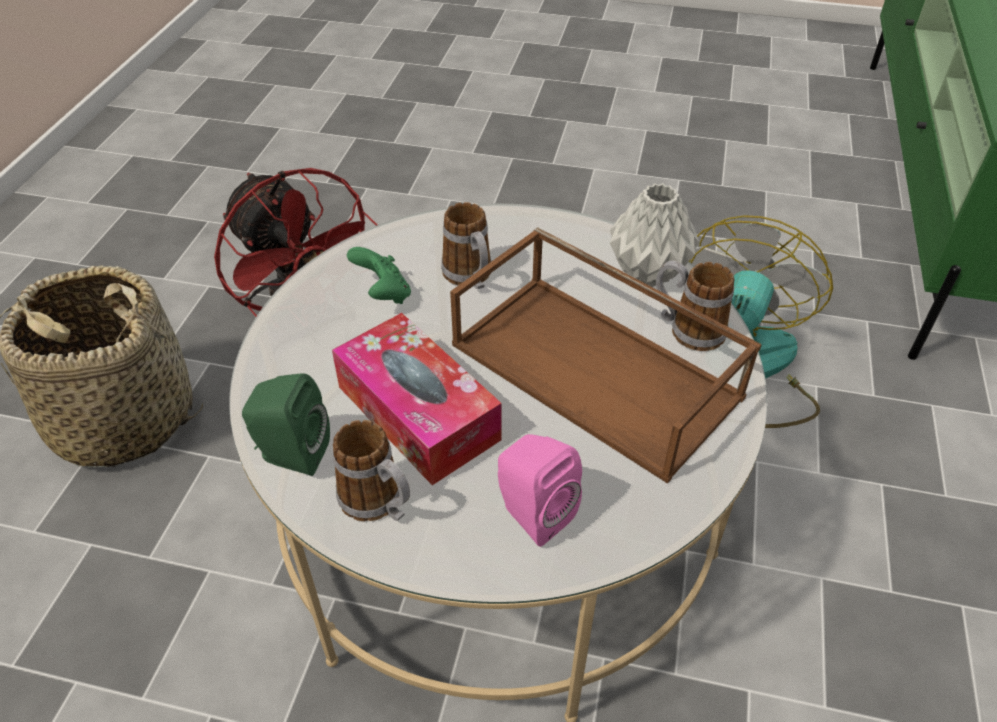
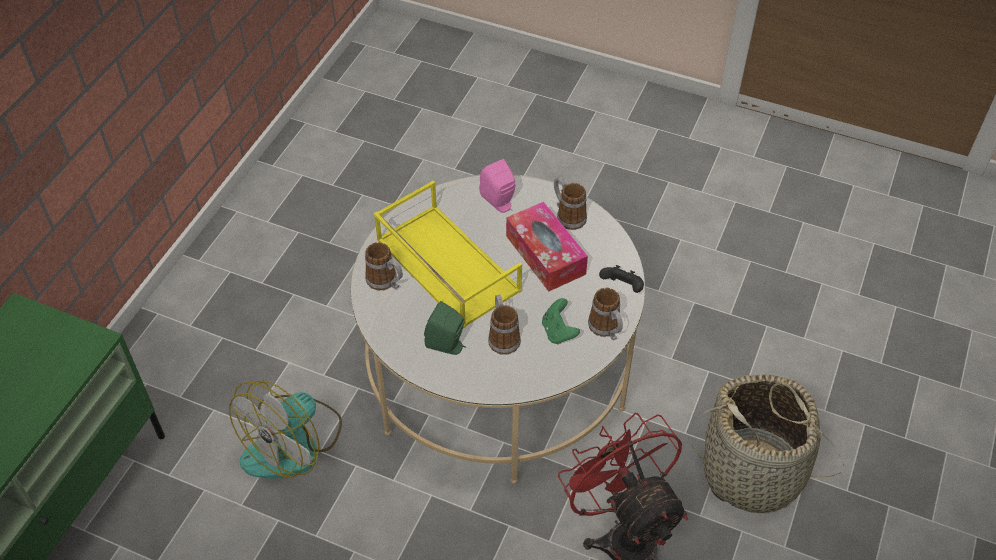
camera: 170 degrees left, 5 degrees up
(272, 373) = (622, 287): none -> black game controller
(291, 454) = (609, 242): green speaker -> green speaker (447, 345)
(305, 305) = (607, 330): none -> mug
(598, 370) = (445, 265): brown tray -> yellow tray
(646, 274) = (392, 324): grey vase -> none

